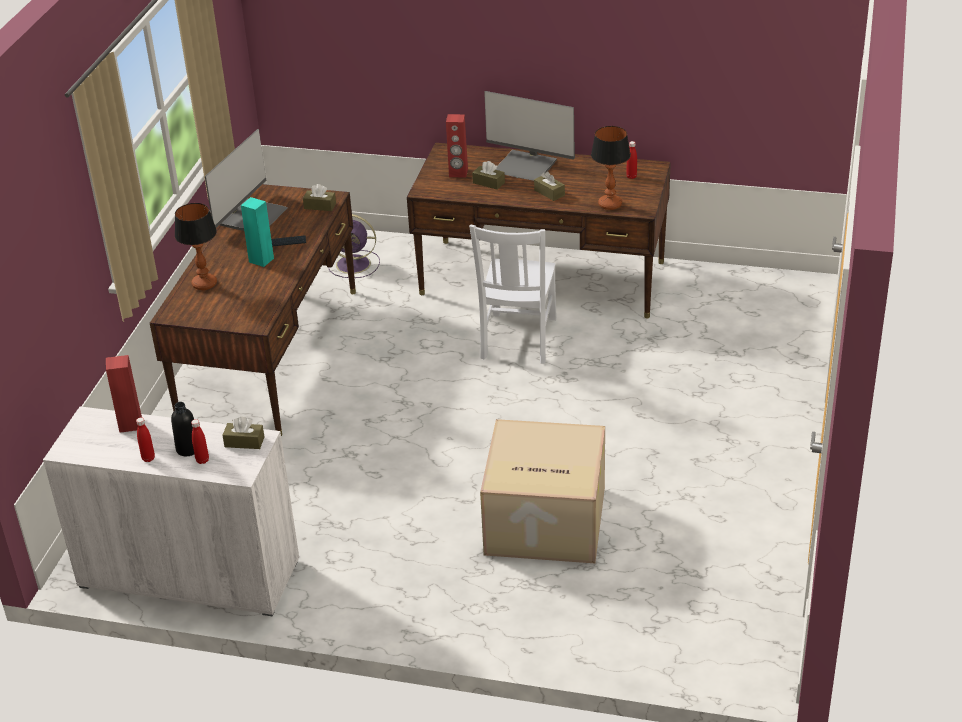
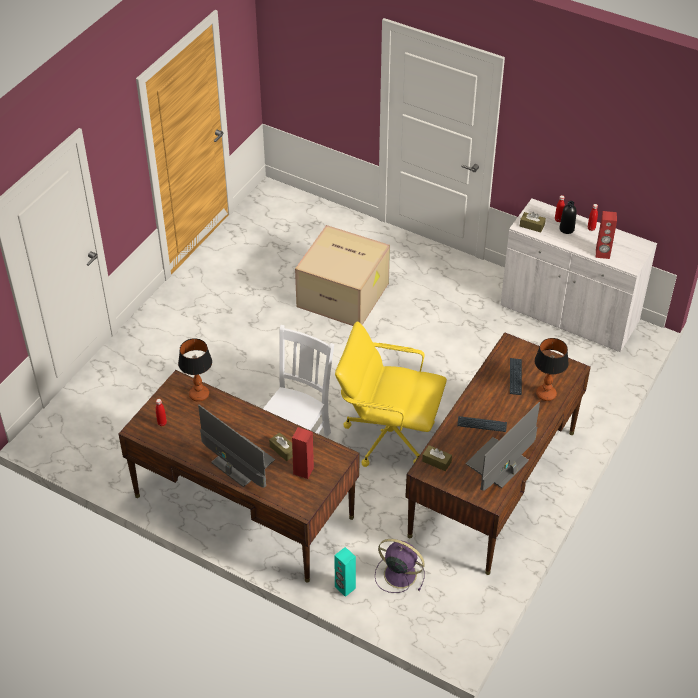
camera: 165 degrees left, 10 degrees up
(244, 293) = (515, 377): none -> keyboard
(261, 260) = (497, 408): turquoise speaker -> turquoise speaker (345, 588)
(409, 371) = (388, 435): none -> yellow office chair
(549, 192) = (239, 423): brown tissue box -> none

